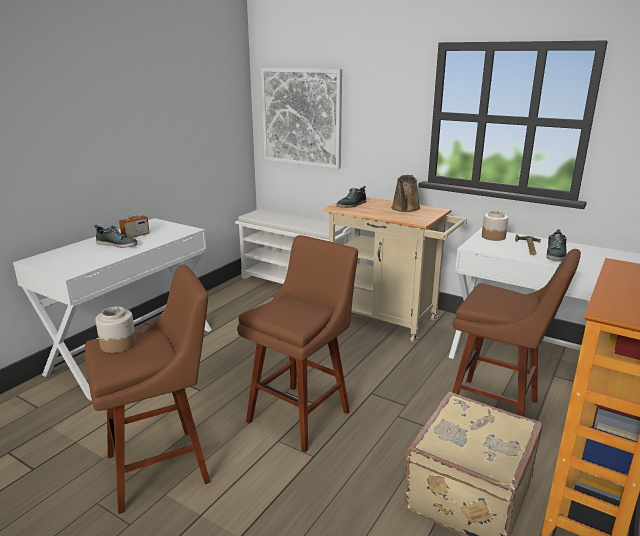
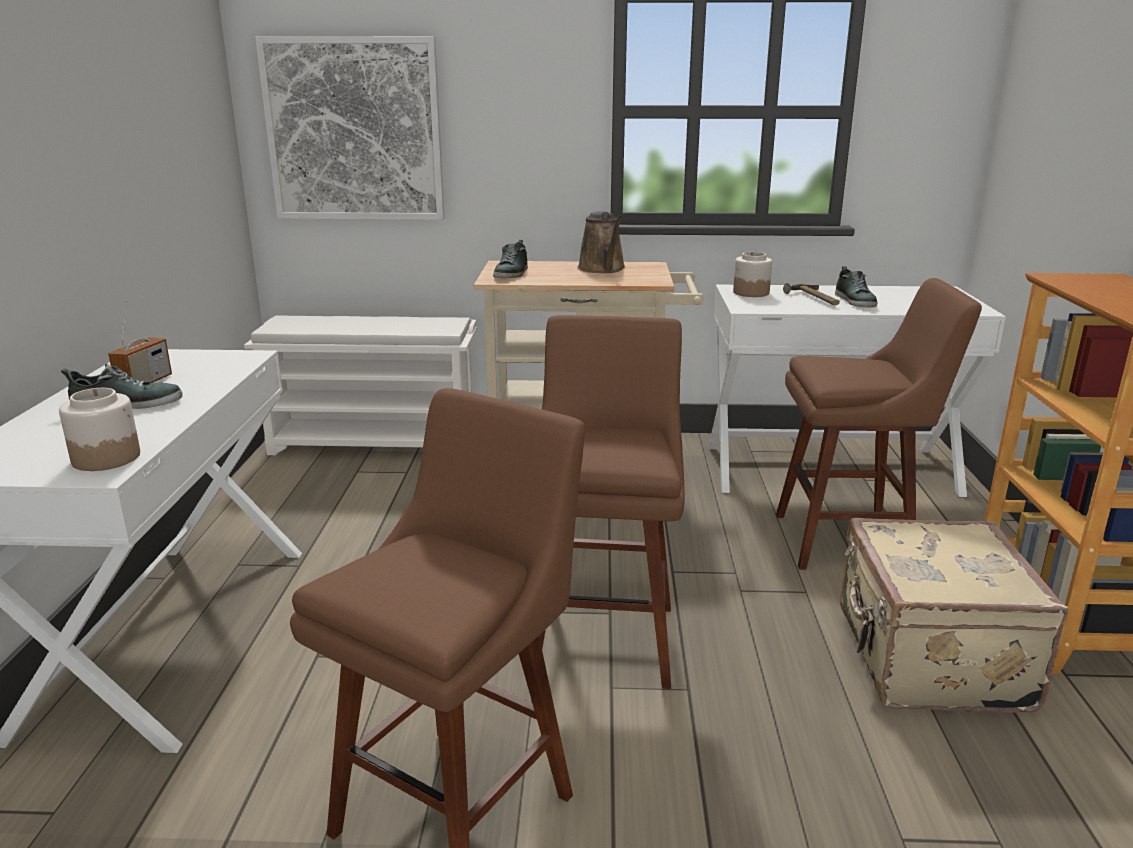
camera: 30 degrees left, 0 degrees up
(118, 344) = (387, 573): jar -> jar (106, 458)

